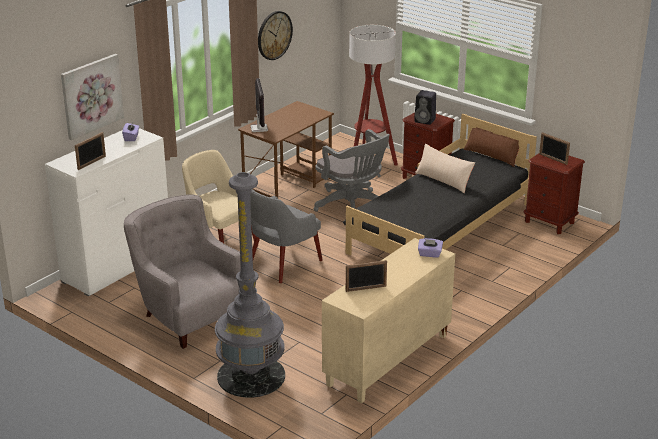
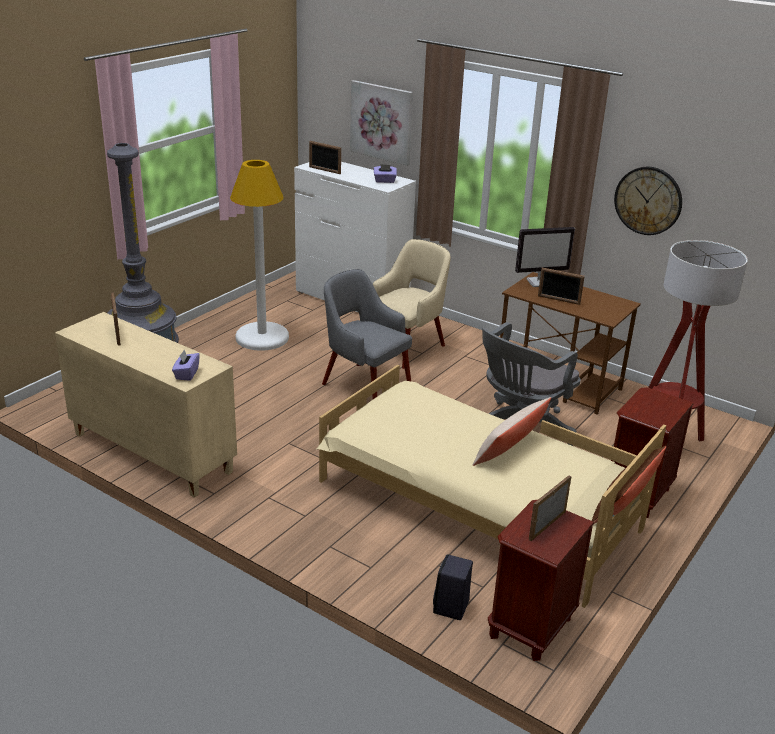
camera: 85 degrees right, 0 degrees up
(189, 314) = (262, 337): grey armchair -> white floor lamp
(291, 125) = (558, 300): none -> picture frame
(425, 120) = (647, 405): black speaker -> black speaker (451, 608)
(441, 229) = (475, 505): black bed -> beige bed

